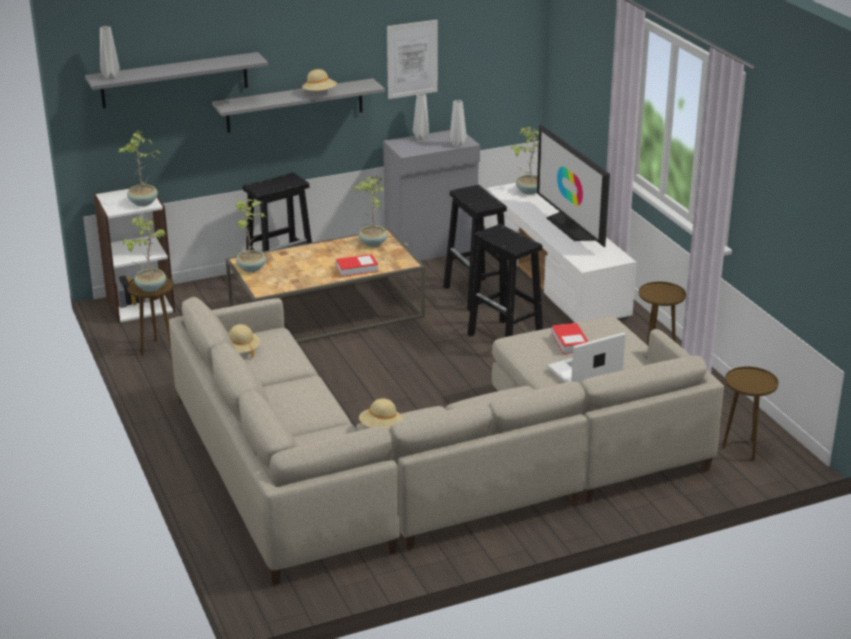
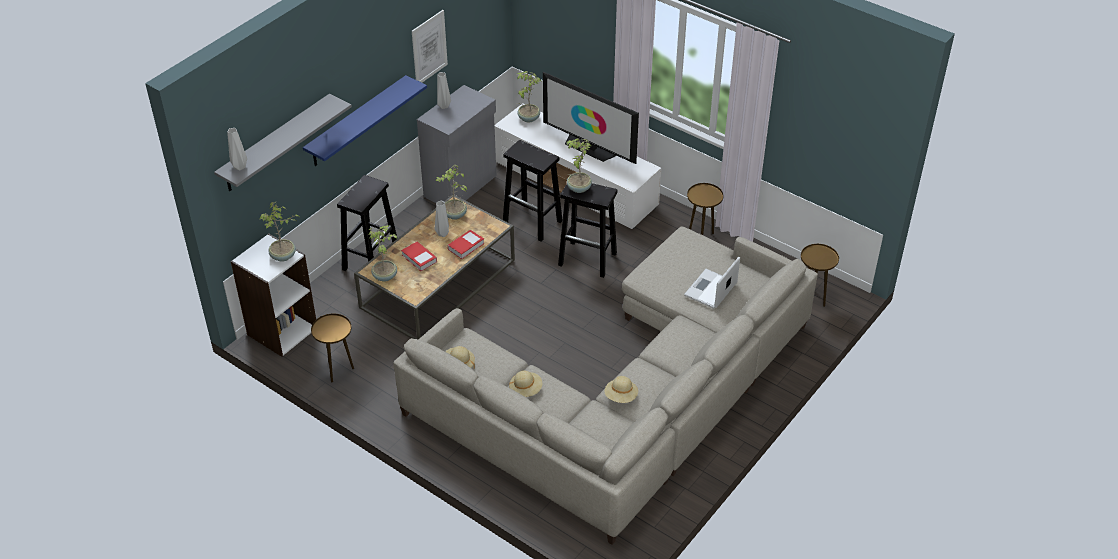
camera: 30 degrees left, 15 degrees up
(150, 287) = (333, 330): potted plant -> potted plant (578, 188)
(295, 105) = (357, 122): grey shelf -> blue shelf
(319, 93) = (381, 108): beige hat -> beige hat (526, 390)
(458, 145) = (479, 105): grey vase -> grey vase (443, 234)
(570, 342) = (680, 265): book -> book (419, 258)

